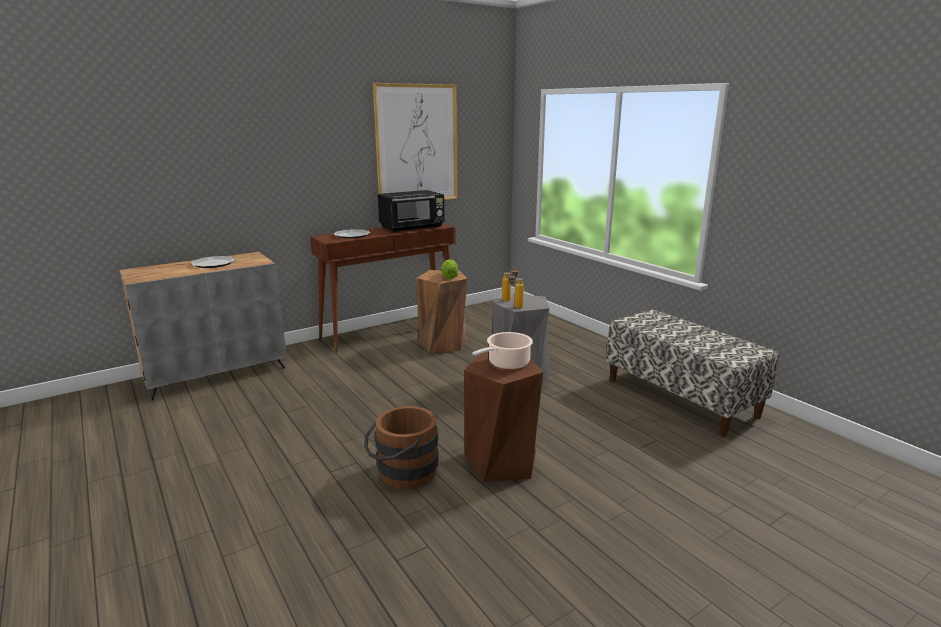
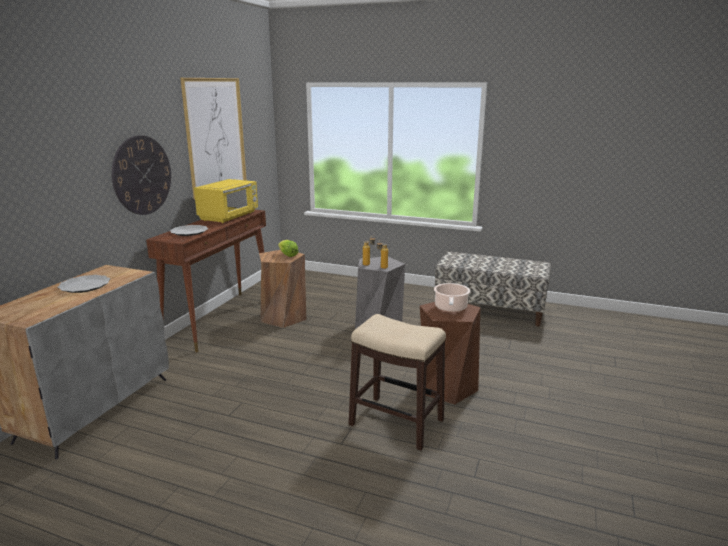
camera: 35 degrees left, 0 degrees up
(313, 175) = (142, 175): none -> wall clock
(402, 473) = (395, 422): brown bucket -> stool
(413, 228) = (229, 216): black microwave -> yellow microwave

